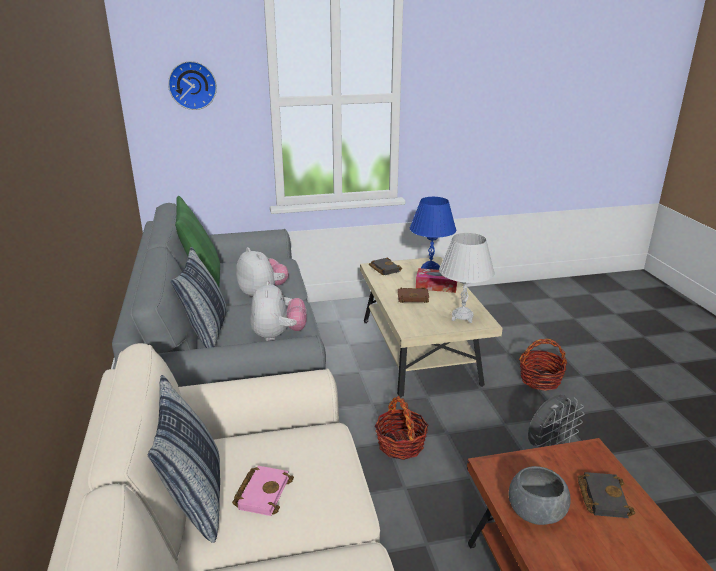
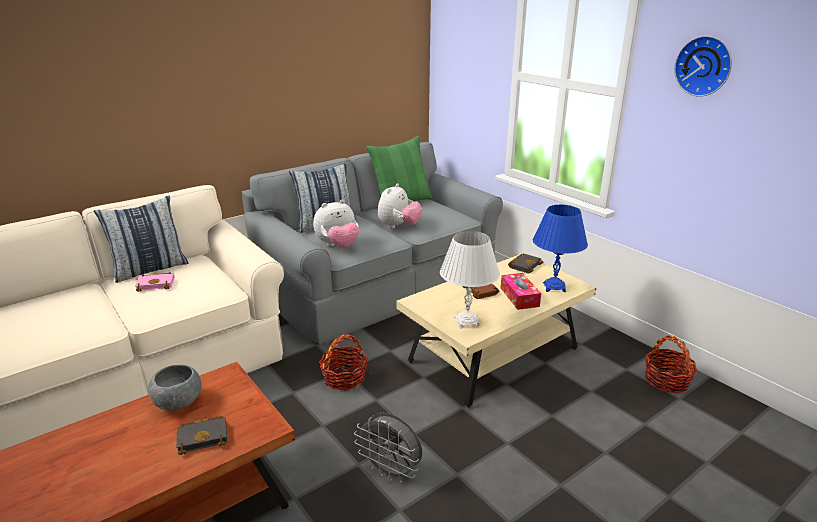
camera: 65 degrees right, 0 degrees up
(192, 85) = (466, 50): wall clock -> wall clock (704, 66)
(540, 380) = (517, 448): basket -> basket (667, 380)

